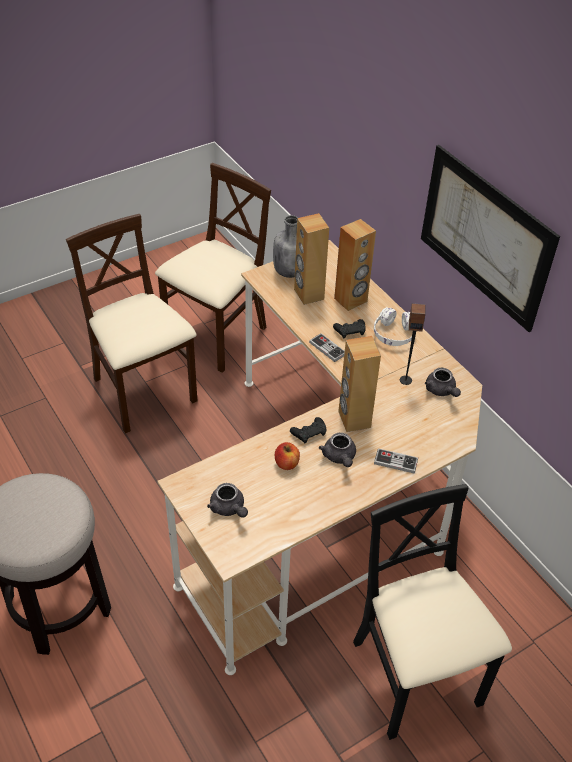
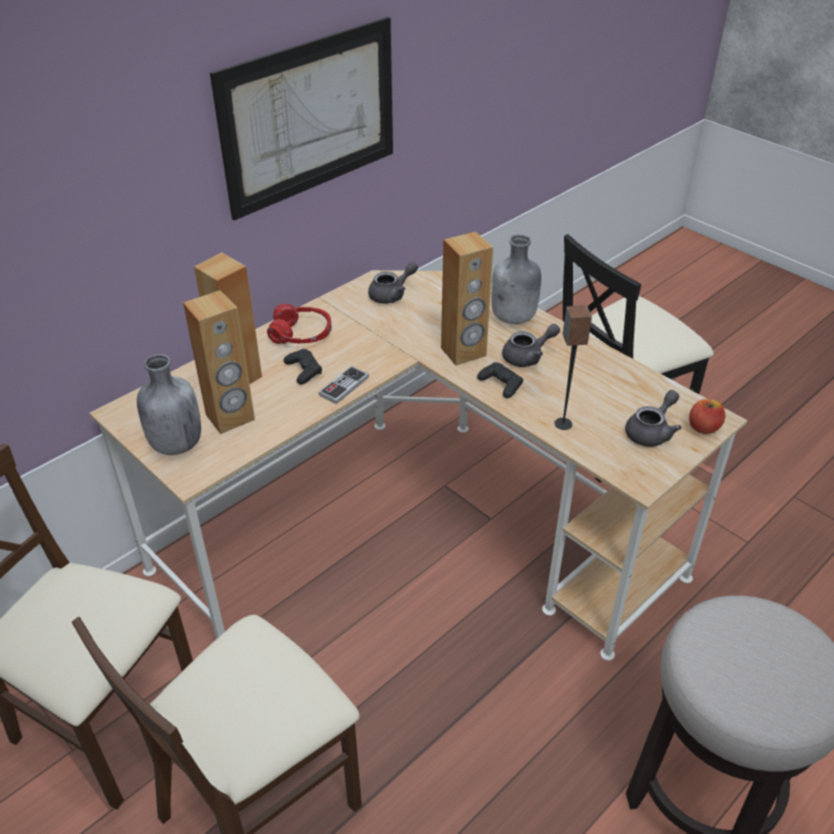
camera: 100 degrees left, 5 degrees down
(286, 463) = (558, 395): apple -> apple (703, 427)
(394, 334) = (301, 334): white headphones -> red headphones
(395, 462) = (514, 318): game controller -> grey bottle
(405, 380) = (382, 320): speaker -> speaker (562, 424)

